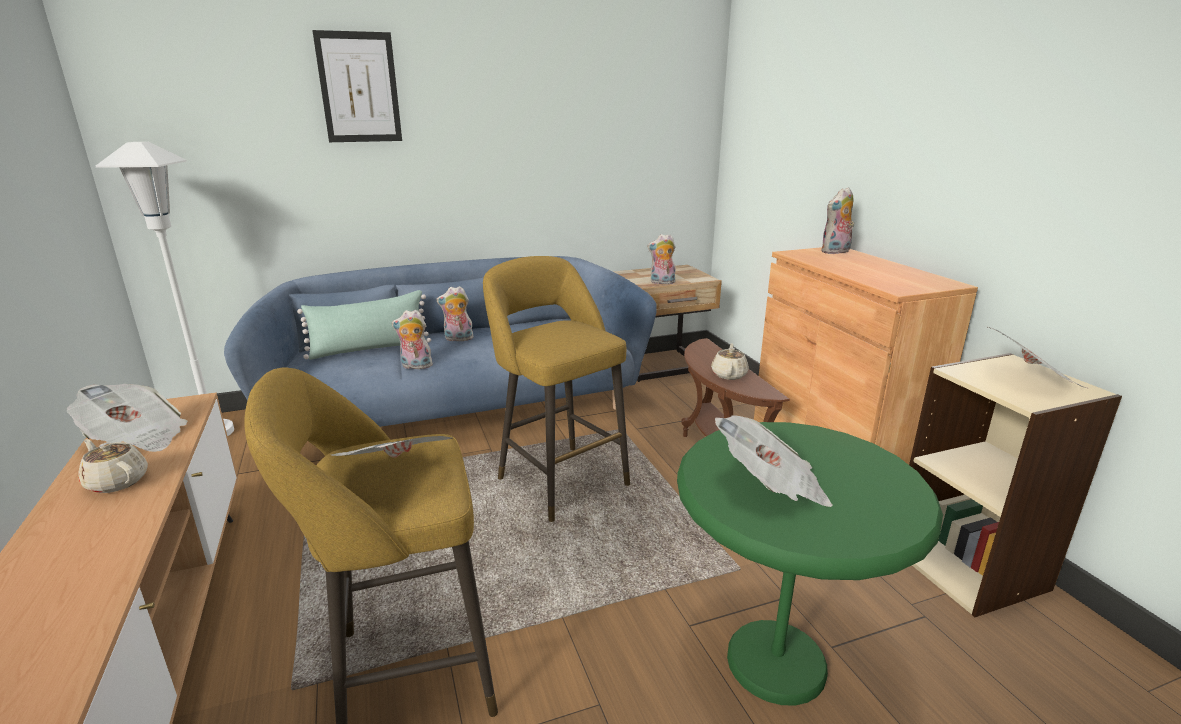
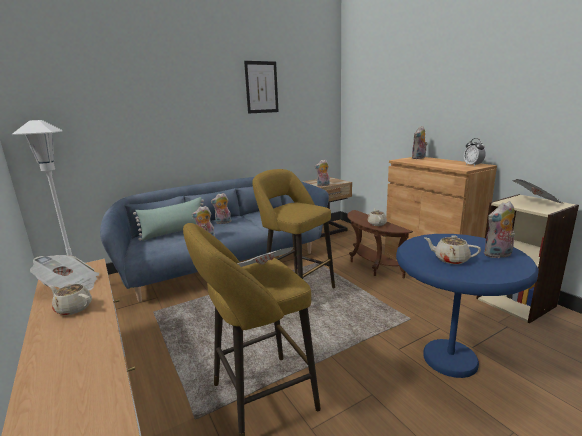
camera: 10 degrees left, 5 degrees down
(359, 88) = (158, 89): picture -> picture (261, 87)
(770, 487) = (450, 259): newspaper -> beige teapot
(776, 663) = (450, 359): green side table -> blue side table
(874, 490) = (498, 255): none -> plush toy
(926, 282) = (473, 165): none -> alarm clock

